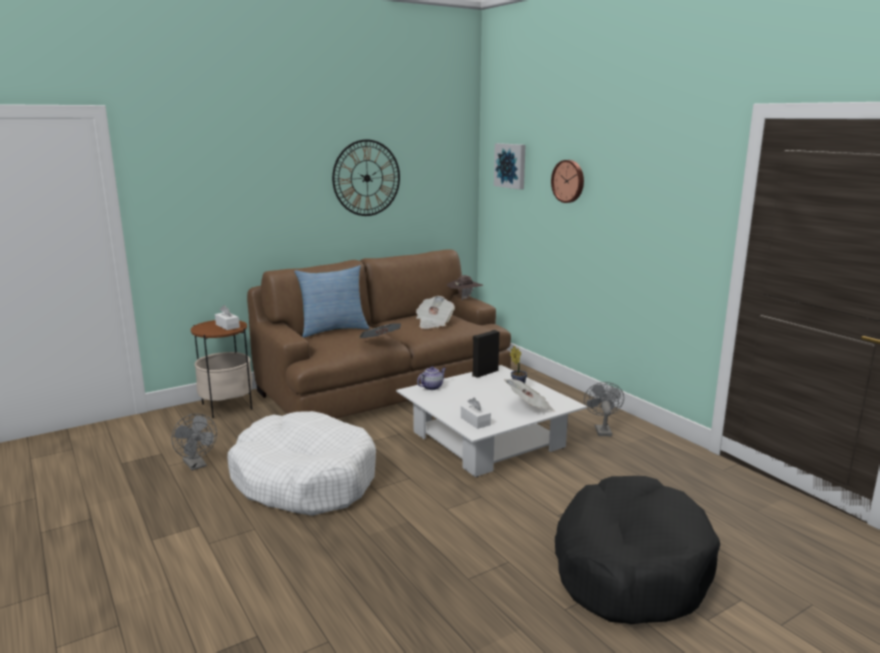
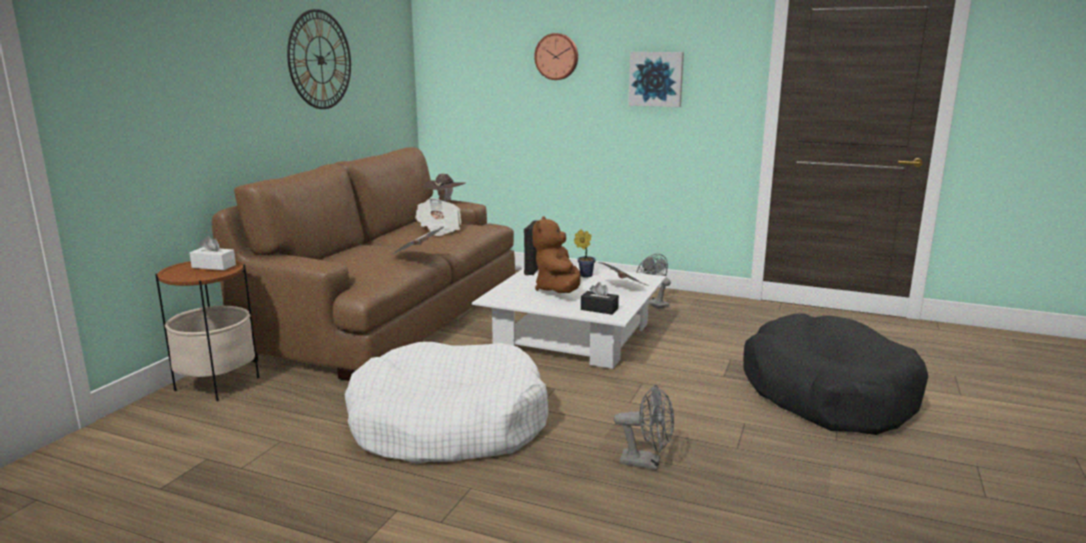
camera: 35 degrees left, 0 degrees up
(196, 465) = (284, 454): grey fan -> grey fan (646, 462)
(333, 330) = (336, 254): pillow -> none
(432, 387) = (504, 292): teapot -> none
(473, 396) = (558, 290): none -> brown plush toy
(475, 421) = (599, 309): white tissue box -> black tissue box
(511, 165) = (468, 45): picture -> picture (656, 79)

